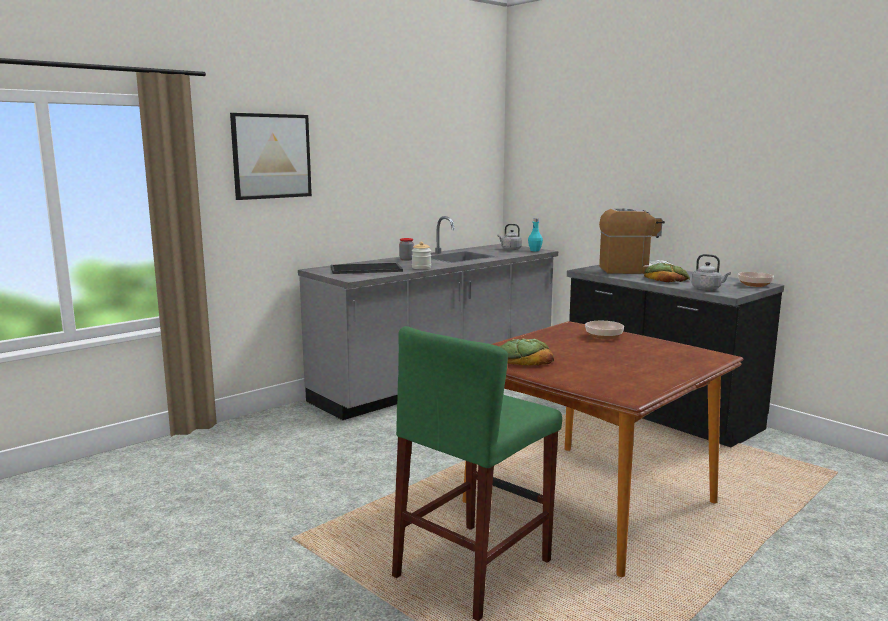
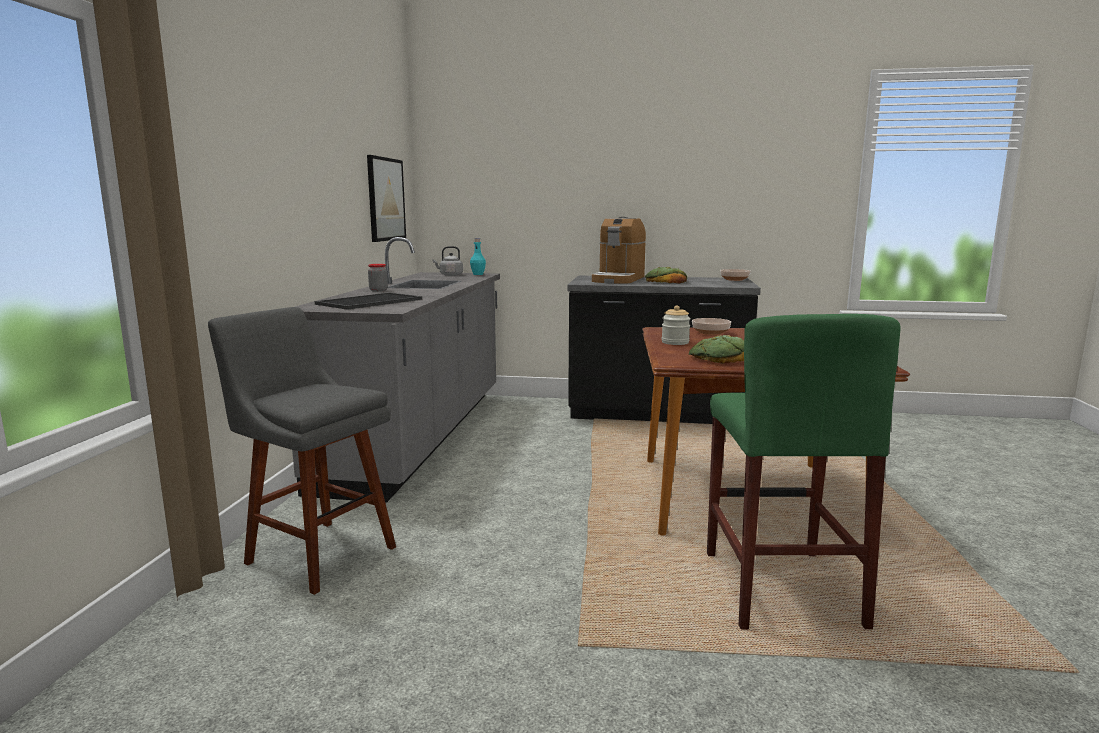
camera: 40 degrees left, 0 degrees up
(262, 436) = (316, 553): none -> grey stool
(271, 156) = (239, 141): picture -> picture (385, 199)
(421, 268) = (428, 295): jar -> jar (675, 342)
(634, 270) = (618, 279): coffee machine -> coffee machine turned 150 degrees clockwise
(707, 289) = (720, 284): grey kettle -> none

